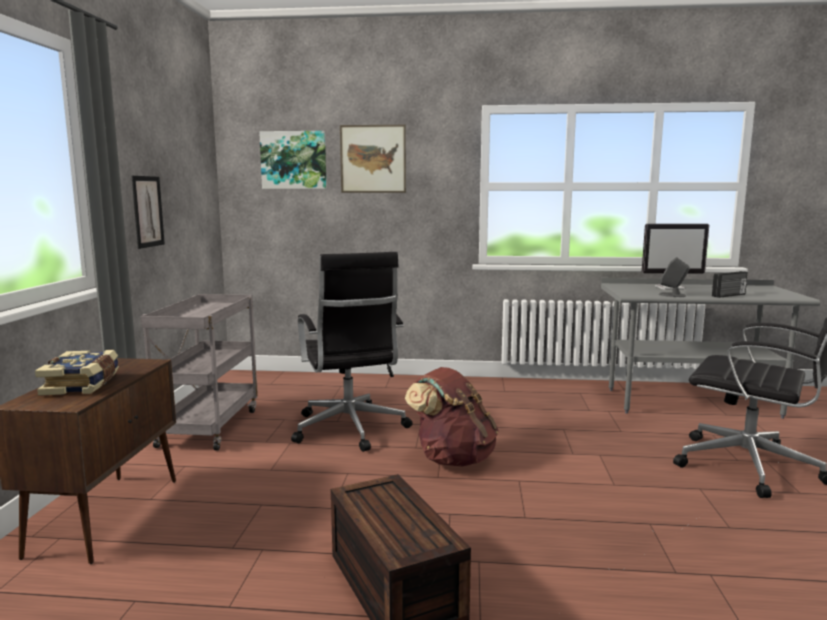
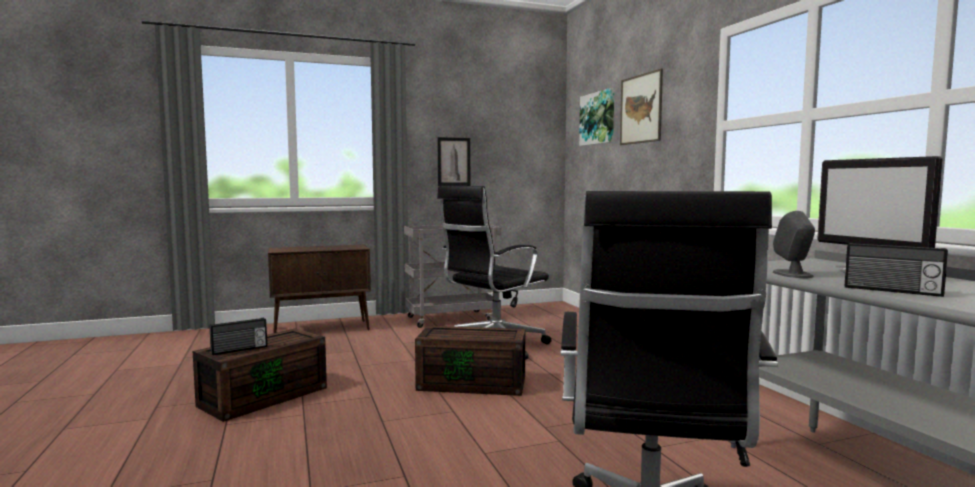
camera: 65 degrees right, 5 degrees down
(83, 384) = (311, 248): book -> none
(417, 531) = (239, 350): none -> radio
(452, 459) = (474, 383): brown backpack -> brown storage box

